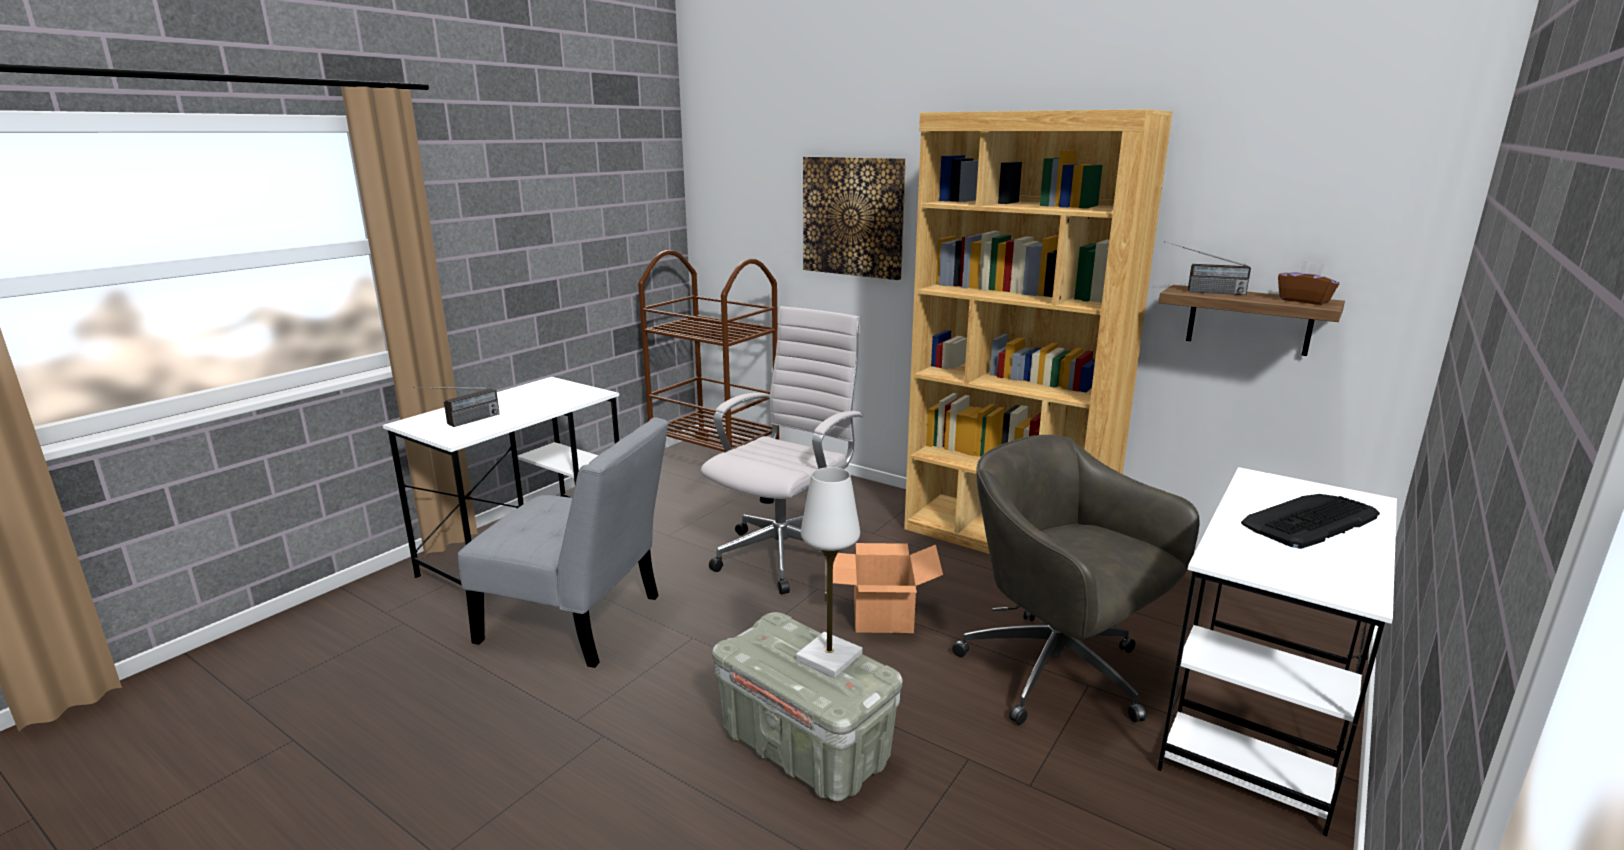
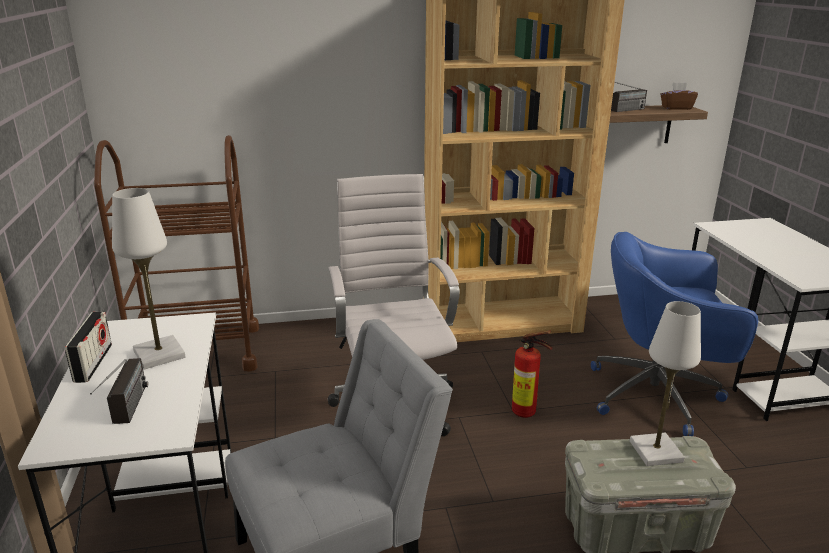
camera: 45 degrees left, 5 degrees up
(504, 395) = (93, 363): none -> radio
(540, 402) = (159, 354): none -> white table lamp
(853, 217) = (315, 80): picture -> none
(883, 616) = (527, 413): cardboard box -> fire extinguisher
(1058, 674) = (658, 395): grey office chair -> blue office chair
(1309, 521) = (777, 243): keyboard -> none

